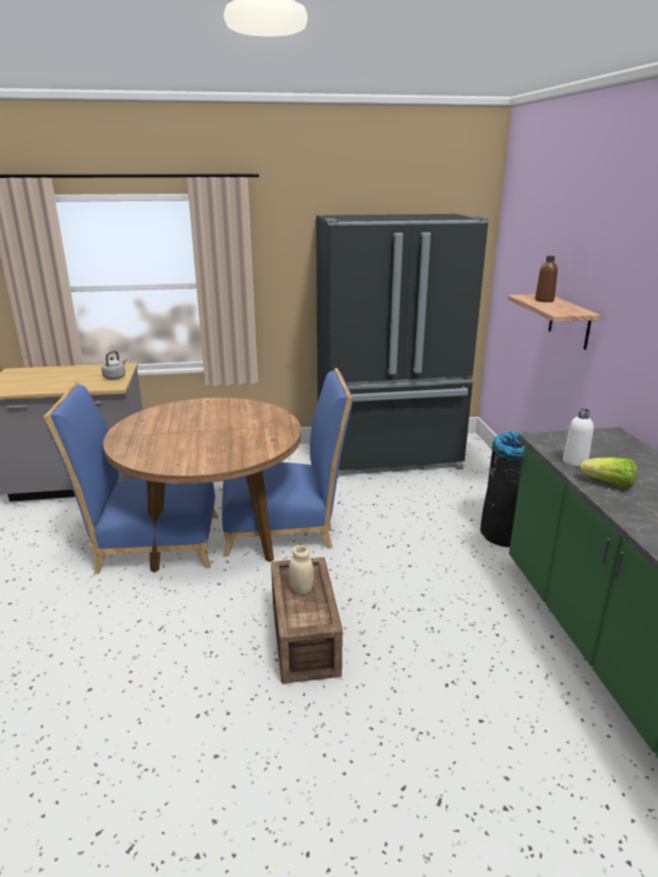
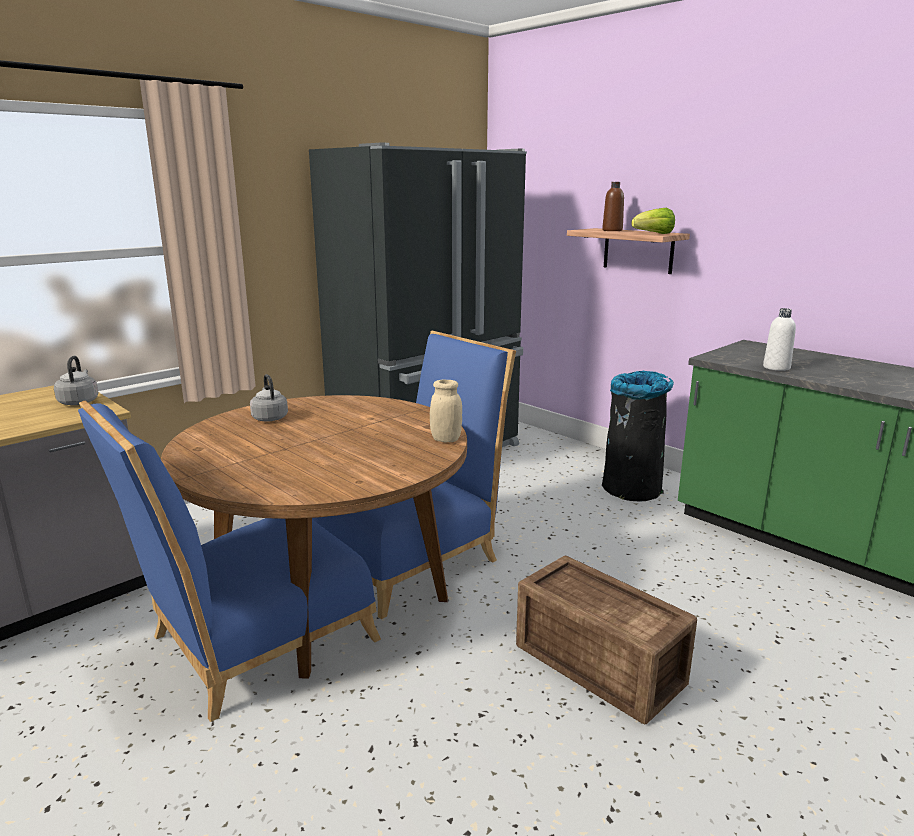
camera: 35 degrees left, 5 degrees down
(203, 409) = (269, 418): none -> grey kettle
(301, 589) = (593, 597): beige jar -> beige jar (446, 439)
(608, 484) = (833, 376): lettuce -> lettuce (654, 234)

